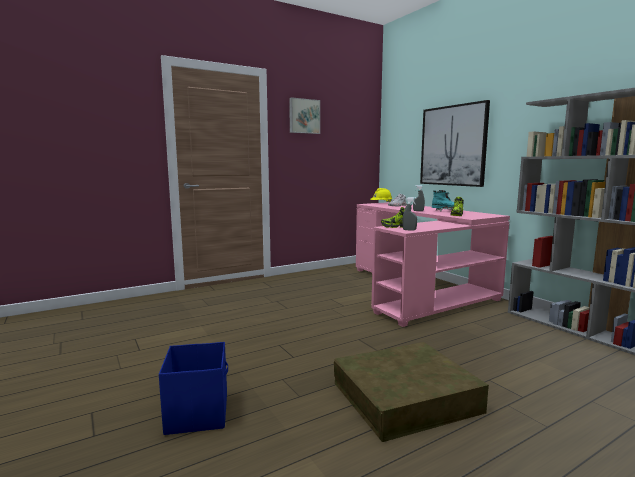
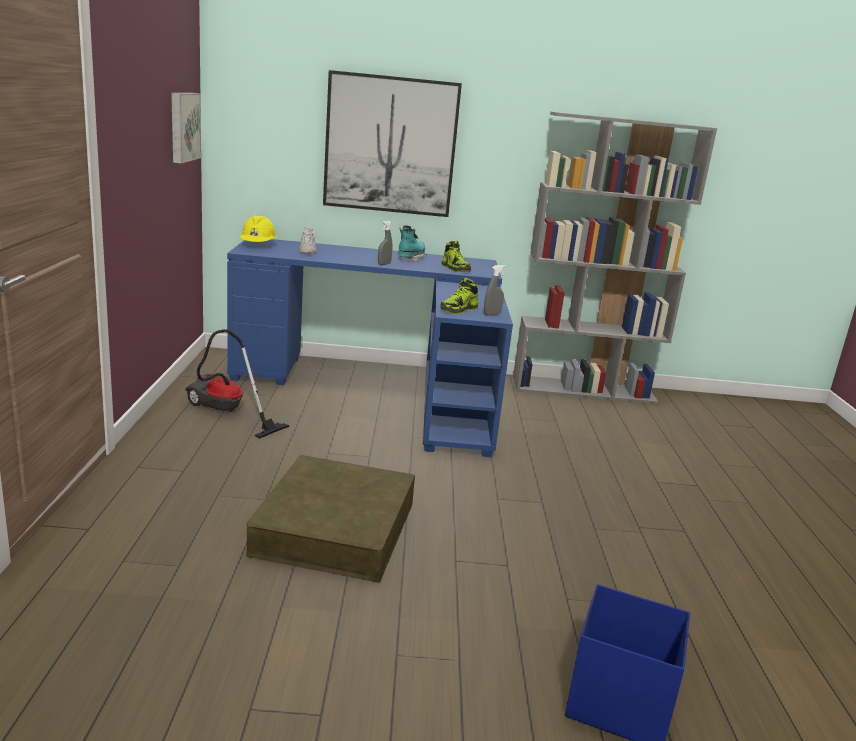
camera: 60 degrees left, 10 degrees up
(304, 116) = (132, 61): picture -> picture (182, 126)
(328, 278) = (224, 412): none -> vacuum cleaner
(406, 397) = (665, 539): brown storage box -> brown storage box (335, 528)
(419, 290) = (384, 389): pink desk -> blue desk

